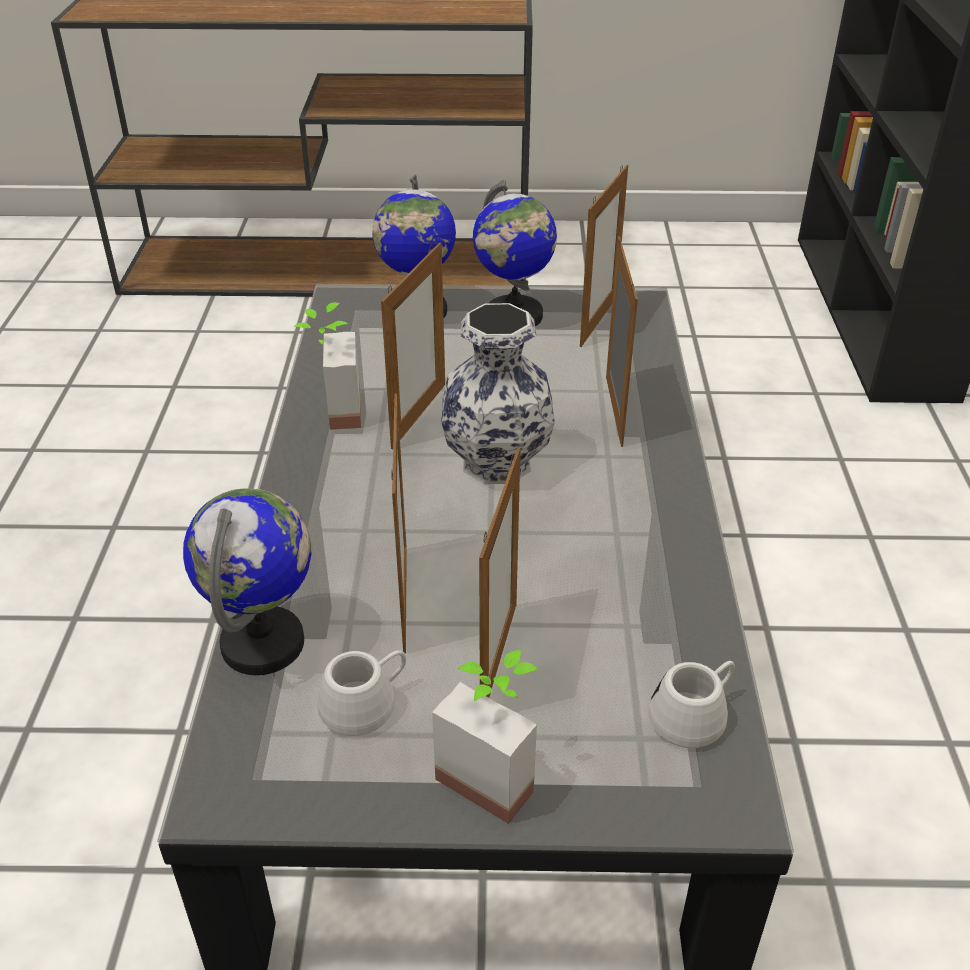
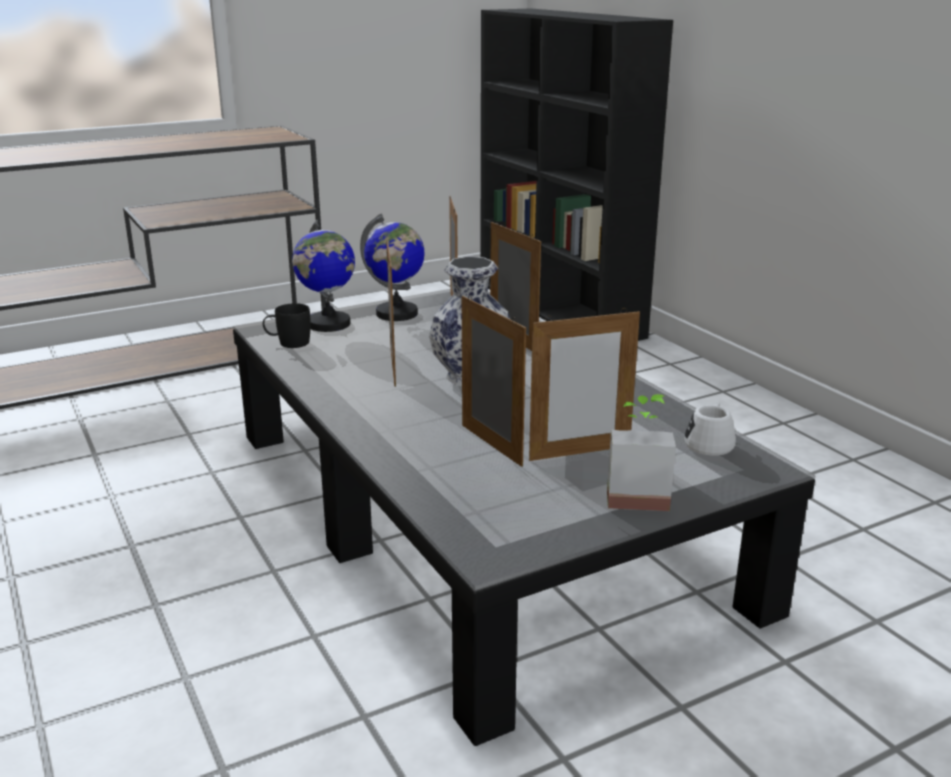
camera: 30 degrees left, 15 degrees down
(264, 643) = (427, 488): globe -> none
(332, 411) = (330, 380): potted plant -> none
(345, 331) = (288, 343): none -> black mug
(366, 704) = (527, 492): white mug -> none
(498, 659) = (580, 453): picture frame -> picture frame turned 90 degrees clockwise

